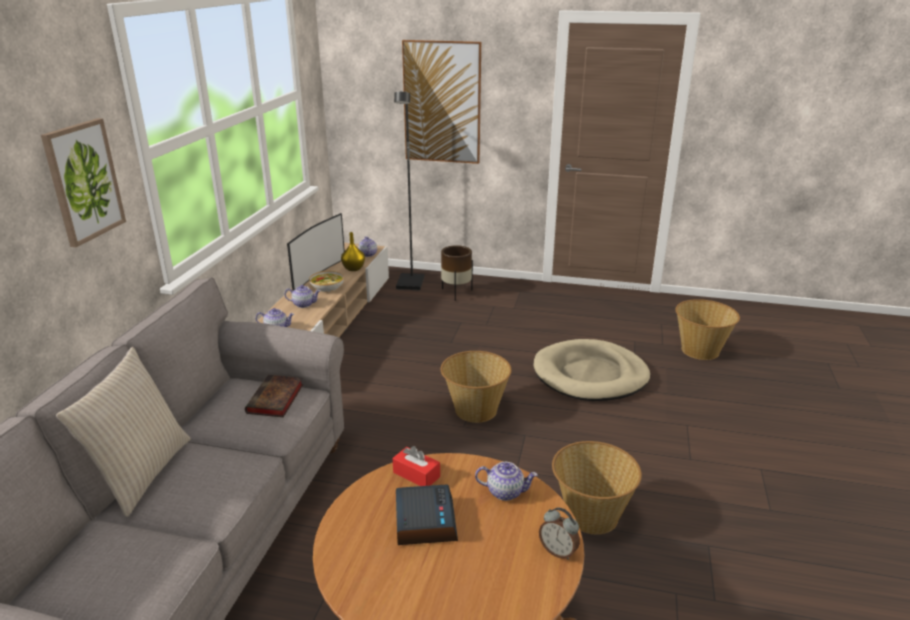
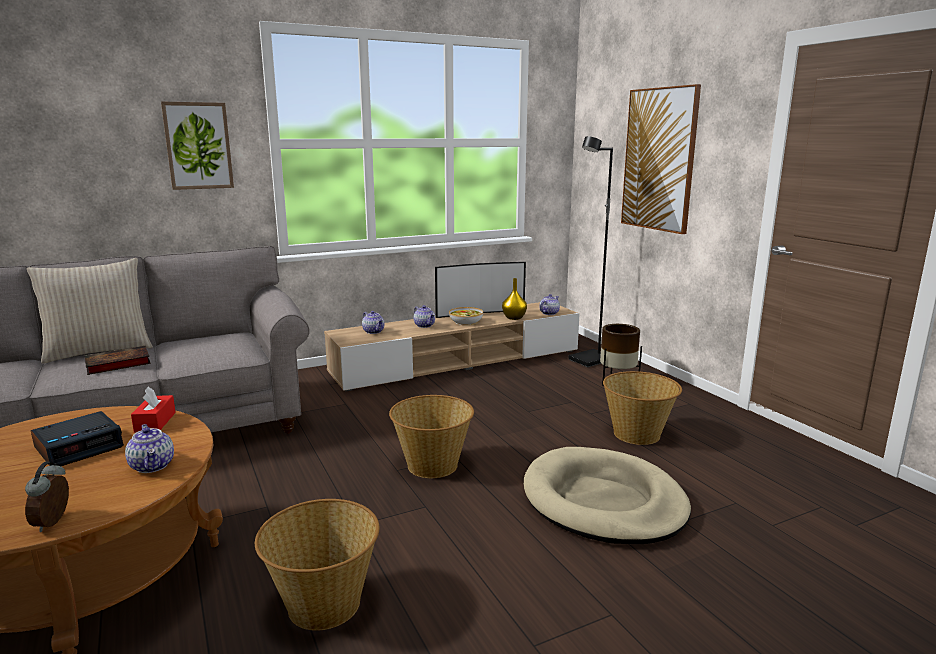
camera: 50 degrees right, 10 degrees down
(275, 400) = (225, 348): book -> book (116, 364)
(700, 350) = (823, 560): basket -> basket (637, 434)

